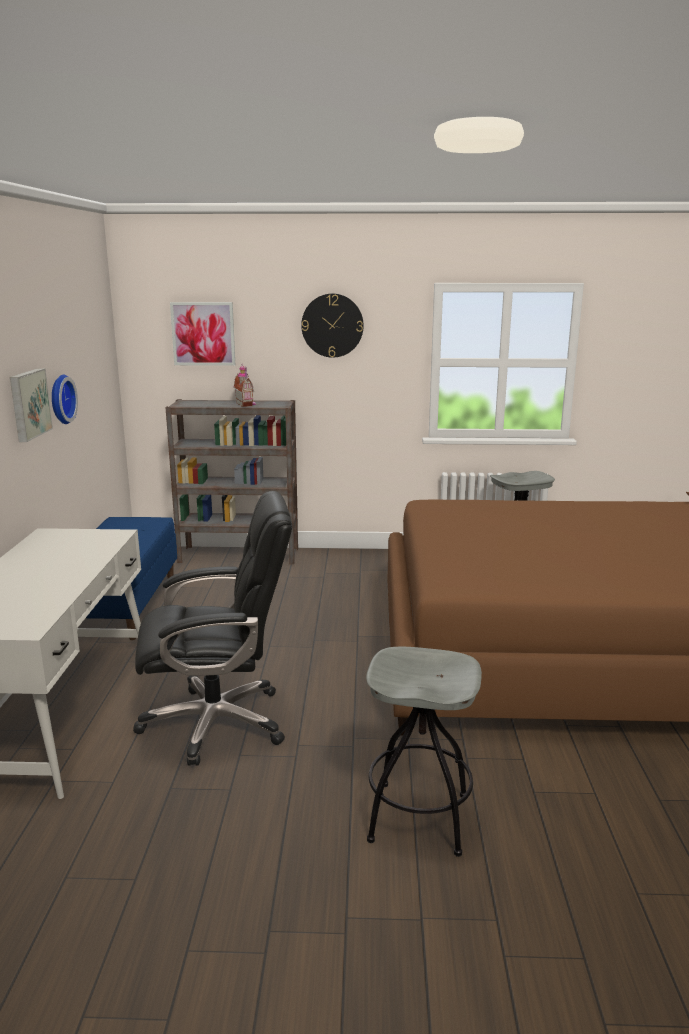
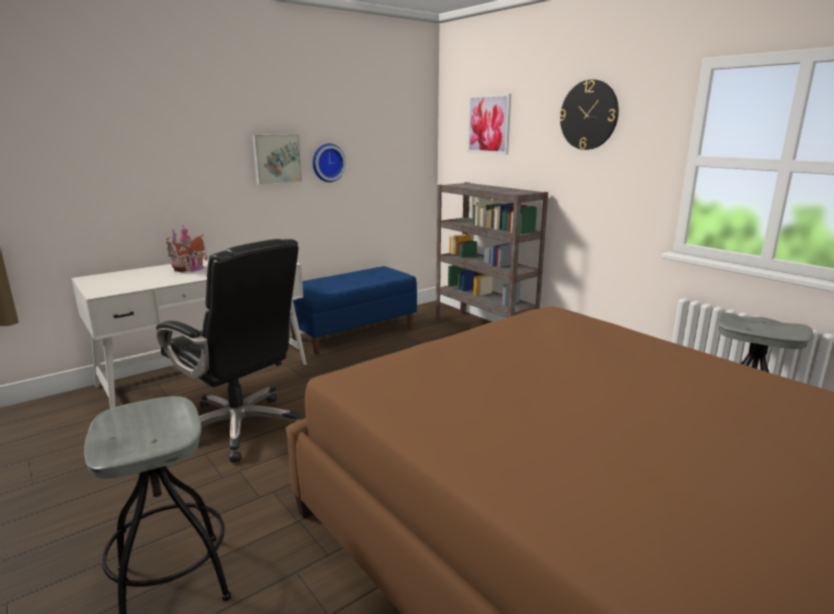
camera: 50 degrees right, 0 degrees up
(246, 404) = (497, 189): toy house -> toy house (191, 269)

